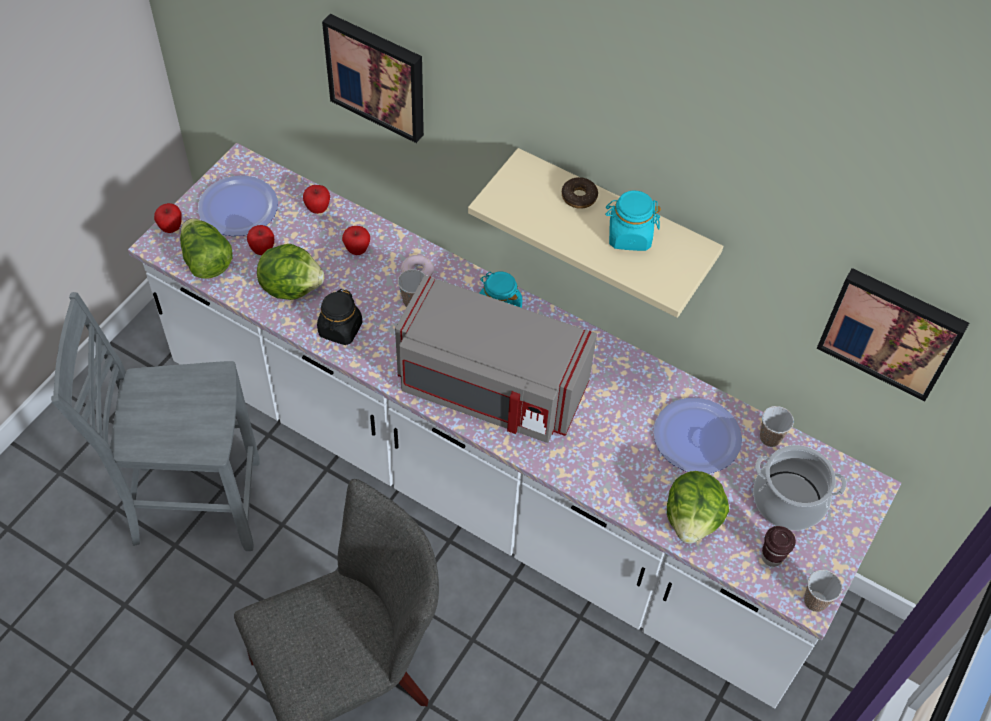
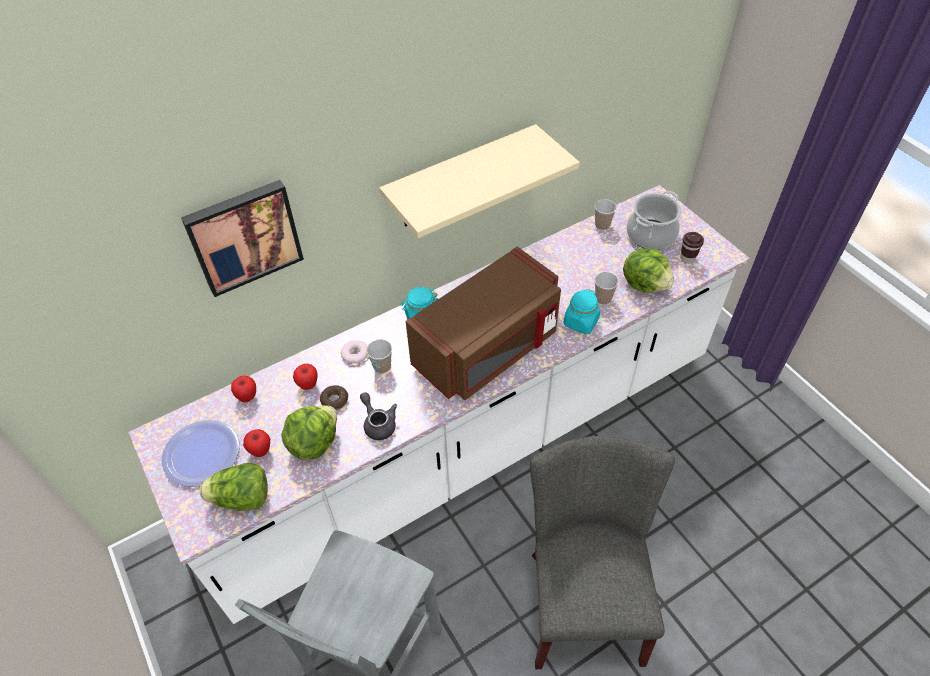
camera: 60 degrees left, 5 degrees down
(171, 228) = (184, 515): apple -> none
(340, 329) = (378, 423): black jar -> grey teapot
(489, 389) = (488, 349): grey microwave -> brown microwave
(579, 197) = (449, 172): donut -> donut (334, 400)
(629, 236) = (501, 161): turquoise jar -> turquoise jar (581, 322)
(697, 437) = (585, 257): plate -> none
(815, 601) = (725, 252): cup -> cup (603, 298)
(892, 331) = (638, 86): picture -> none

